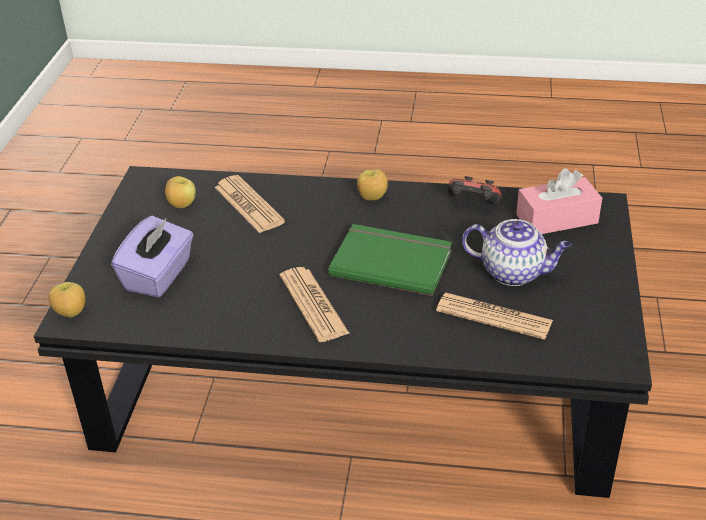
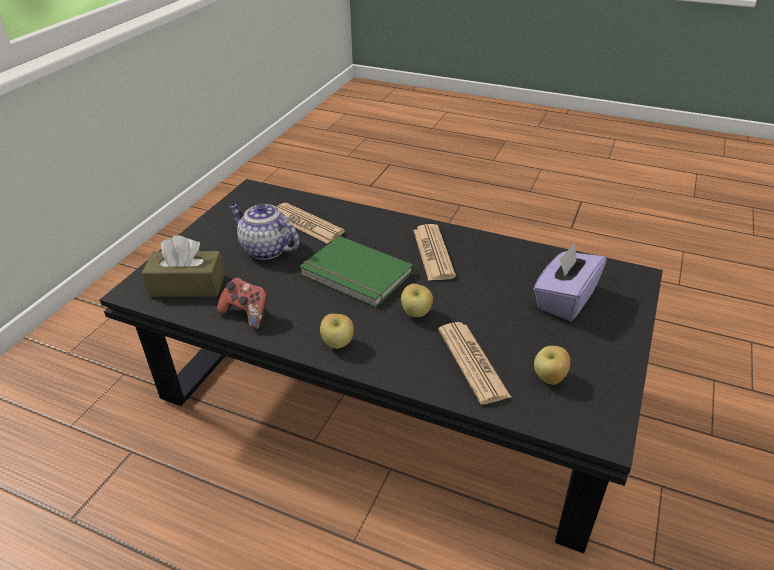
camera: 165 degrees left, 0 degrees up
(71, 313) = (637, 280): apple -> apple (416, 313)
(557, 219) = (187, 285): pink tissue box -> brown tissue box

